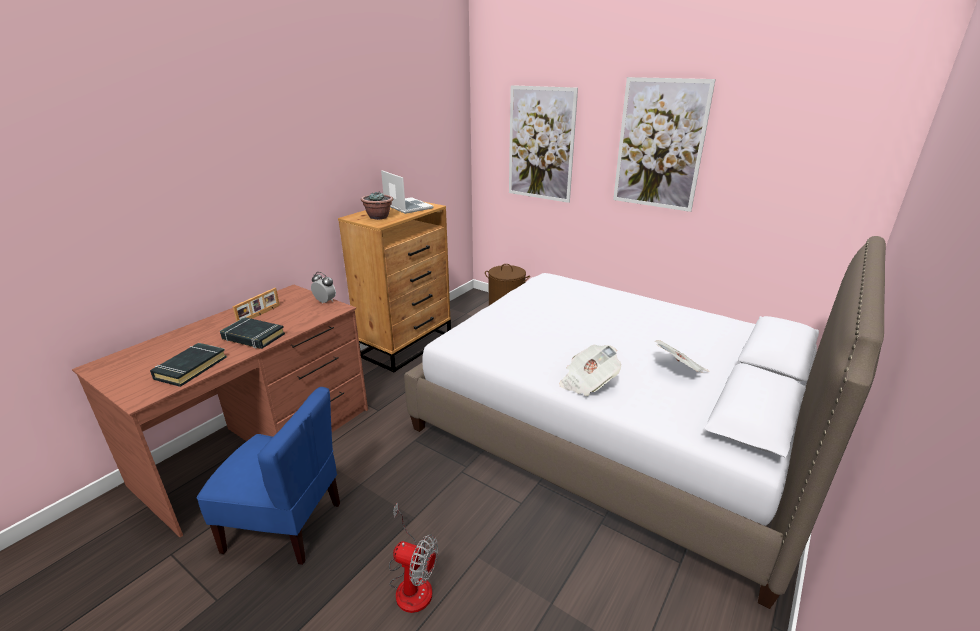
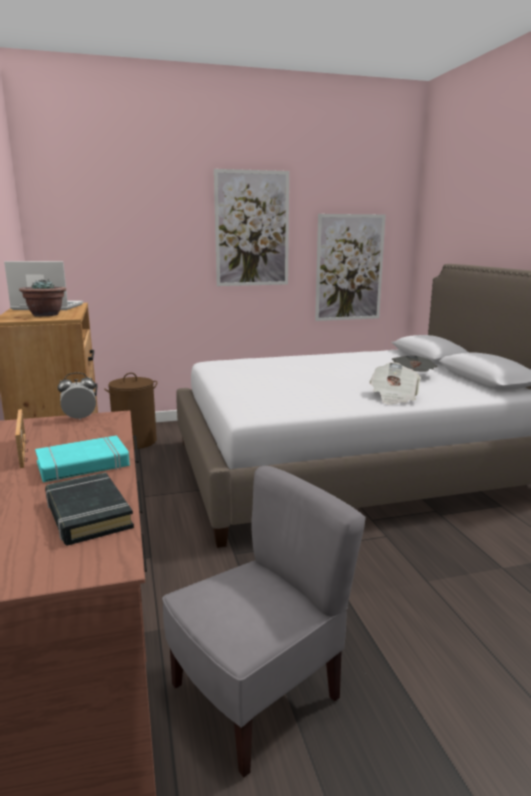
camera: 50 degrees left, 10 degrees down
(253, 337) = (83, 465): black book -> turquoise book
(285, 525) = (257, 694): blue chair -> grey chair
(411, 582) = (427, 628): fan -> none
(541, 144) = (126, 239): picture -> picture (349, 268)

